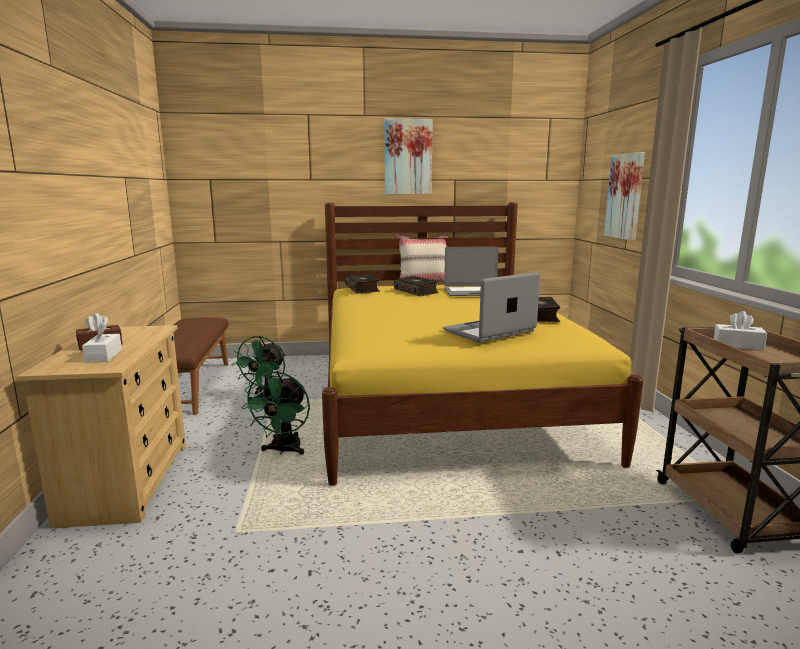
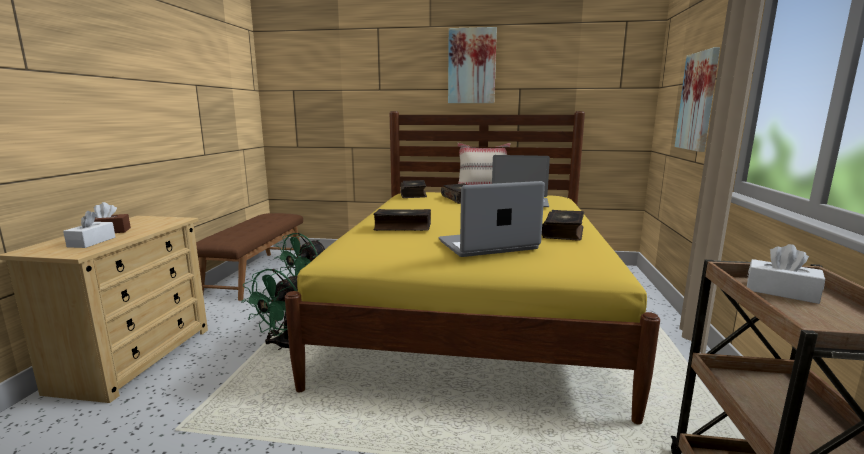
camera: 15 degrees right, 0 degrees up
(395, 321) = (402, 227): none -> book

